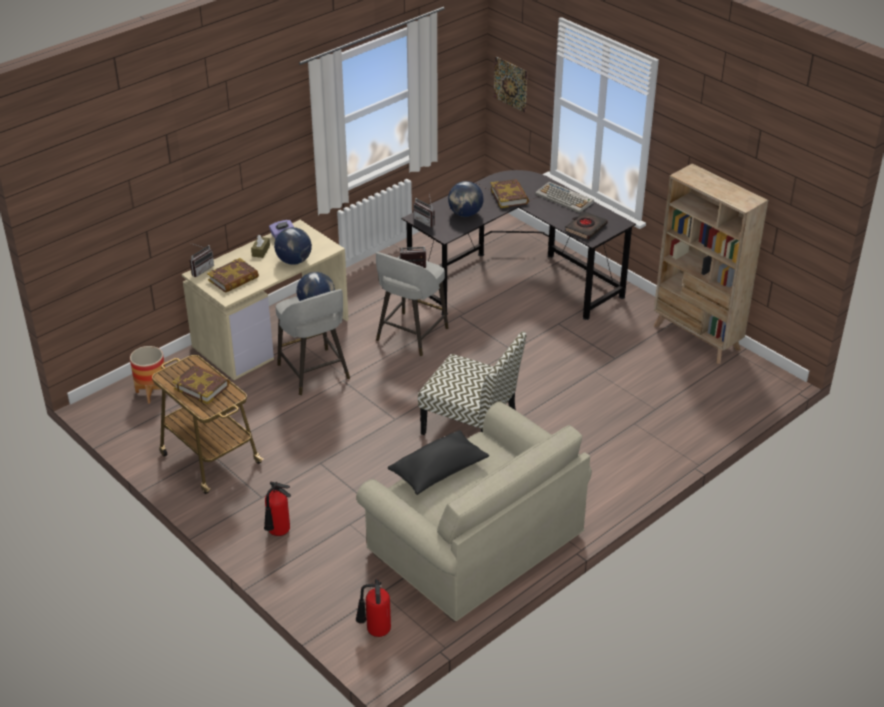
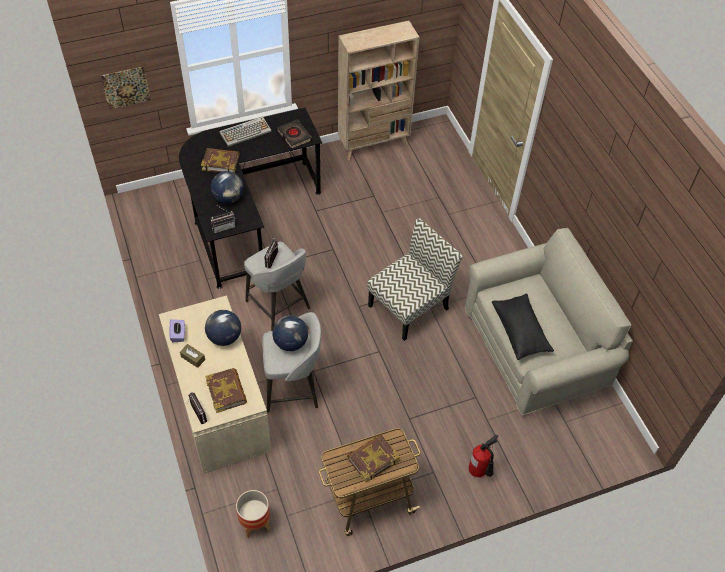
camera: 70 degrees left, 15 degrees up
(375, 632) = (602, 438): fire extinguisher -> none

